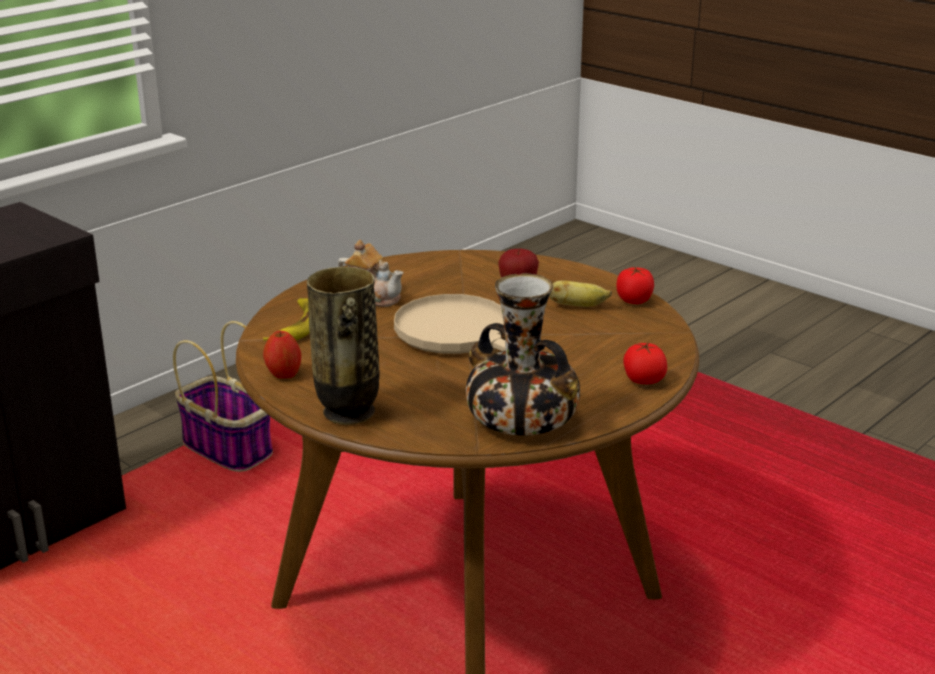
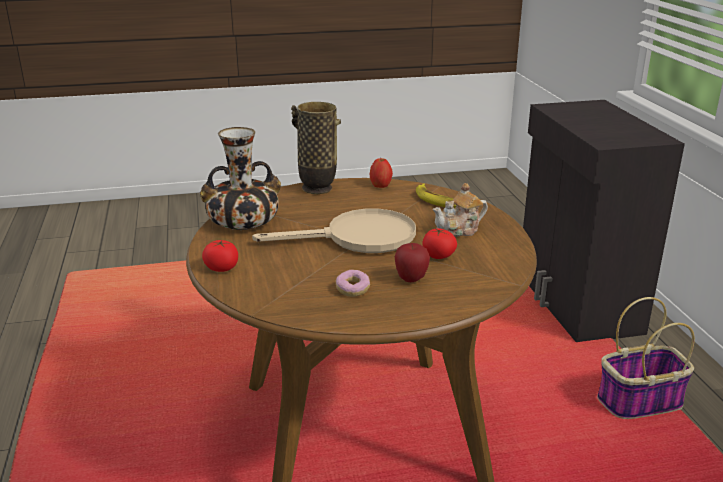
camera: 125 degrees right, 0 degrees up
(577, 306) = (352, 290): banana -> donut
(634, 300) = (331, 316): tomato -> tomato (438, 256)

